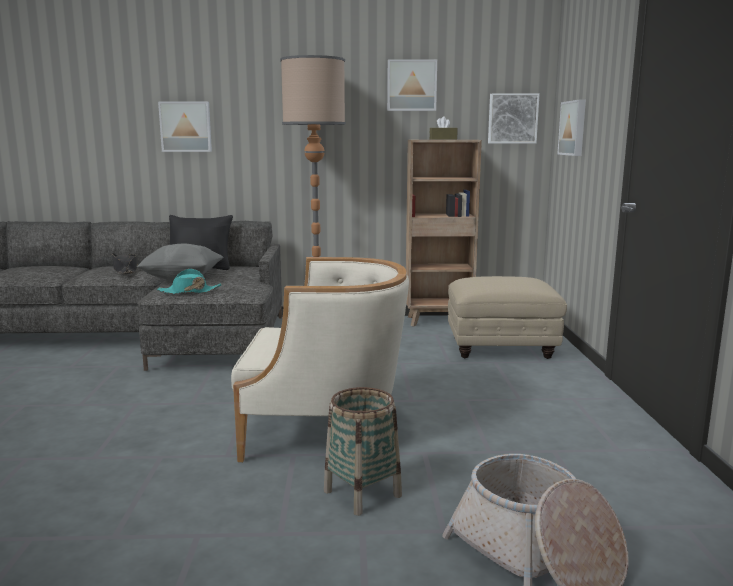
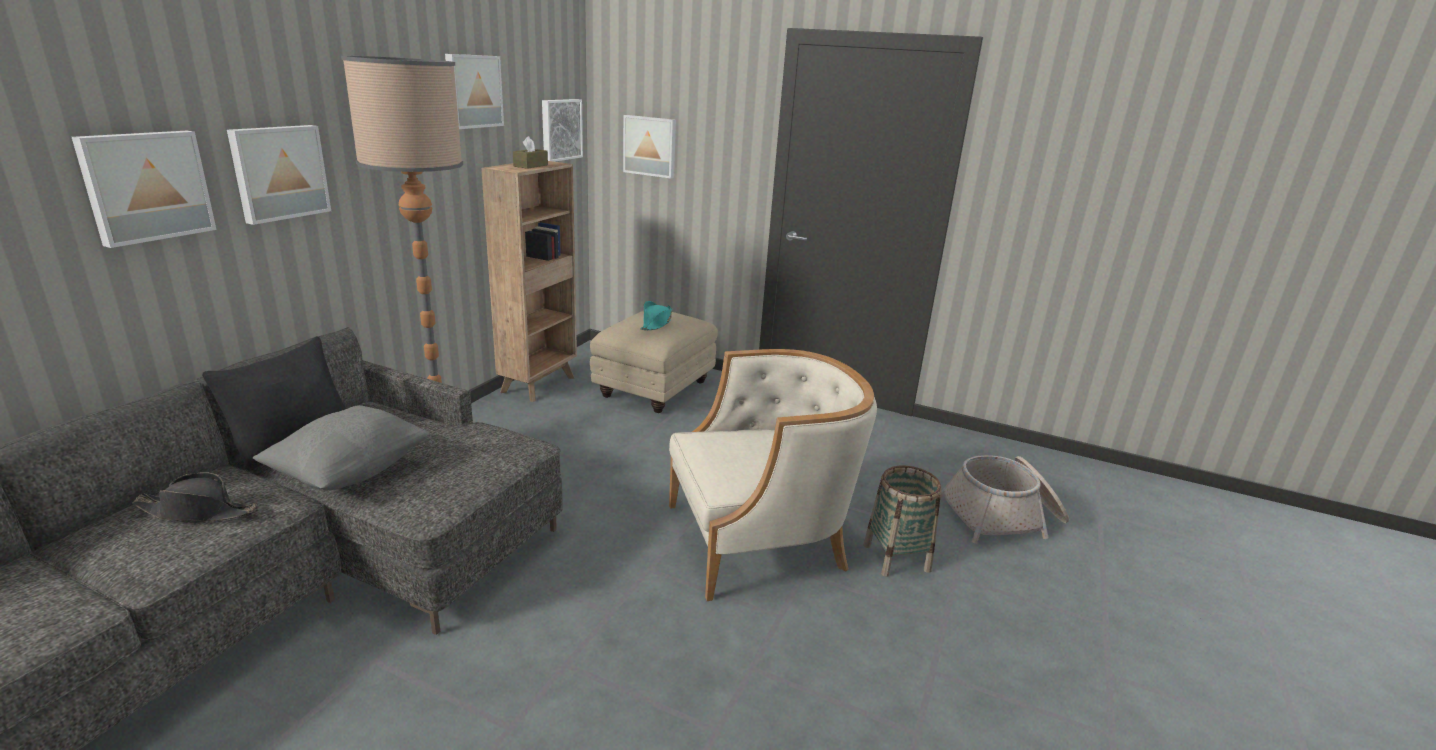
camera: 65 degrees left, 10 degrees up
(189, 292) = (457, 482): turquoise hat -> turquoise hat (656, 323)
(254, 127) = (279, 172): none -> picture
(323, 429) = (759, 539): beige armchair -> beige armchair turned 45 degrees clockwise

